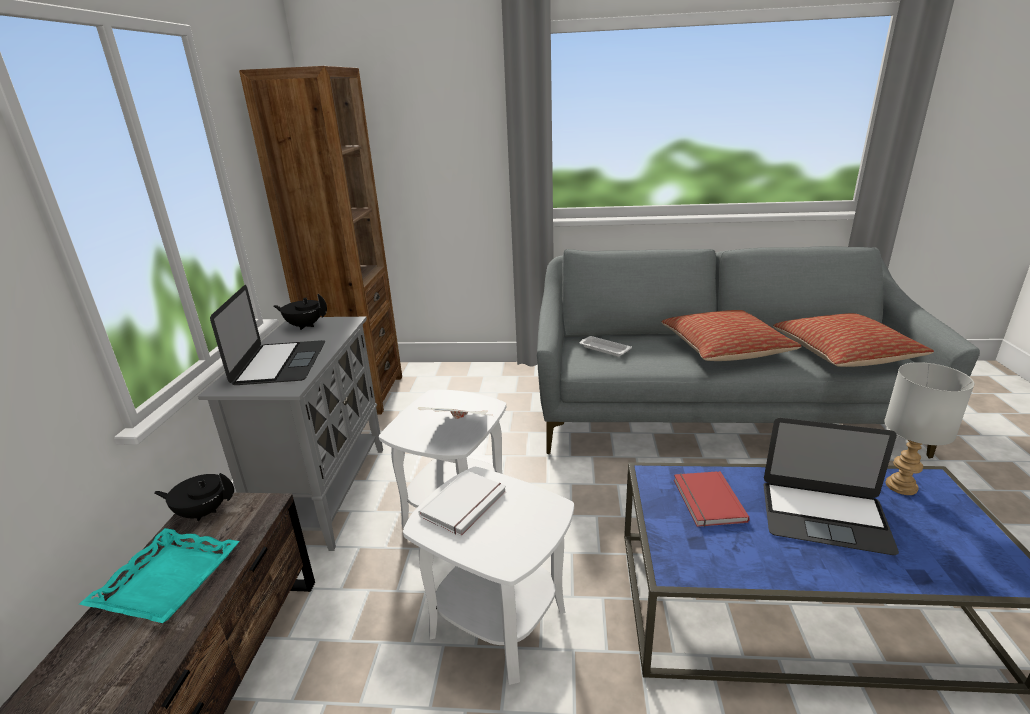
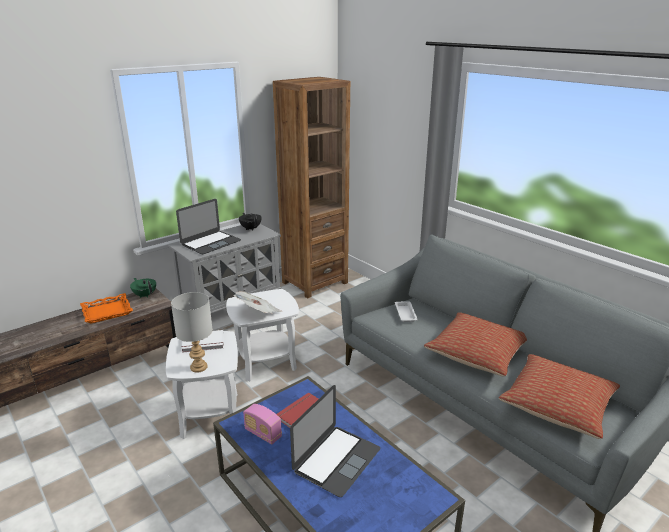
camera: 45 degrees right, 0 degrees up
(167, 580) = (107, 311): turquoise tray -> orange tray
(203, 512) = (145, 295): black teapot -> green teapot
(722, 553) = (263, 433): none -> radio
(824, 516) = (336, 460): laptop -> laptop turned 120 degrees counterclockwise
(899, 486) = (409, 483): grey table lamp -> grey table lamp (199, 367)

